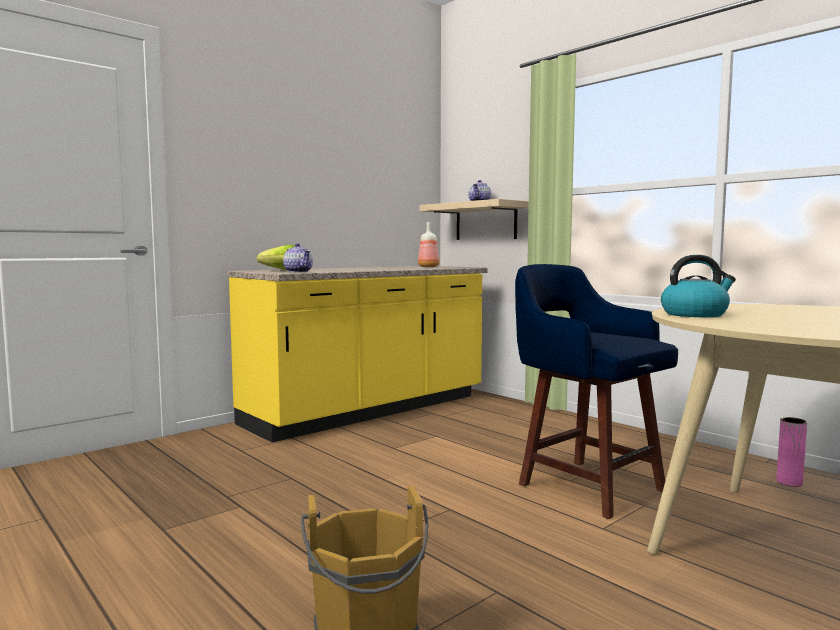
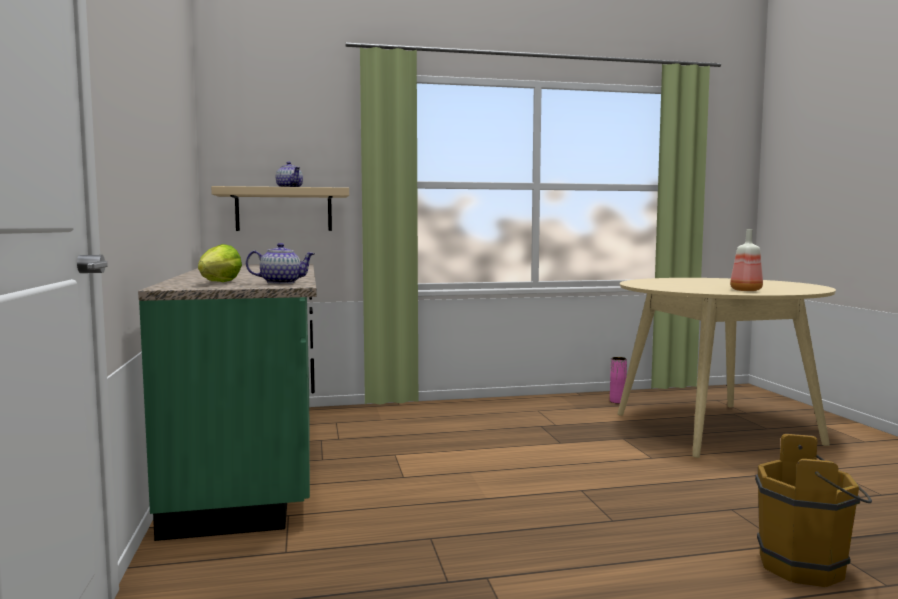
camera: 60 degrees left, 0 degrees up
(368, 410) = (254, 461): yellow counter -> green counter
(428, 267) = (255, 266): bottle -> bottle (745, 290)
(586, 485) = (575, 441): blue stool -> none
(695, 314) = (687, 289): kettle -> none

